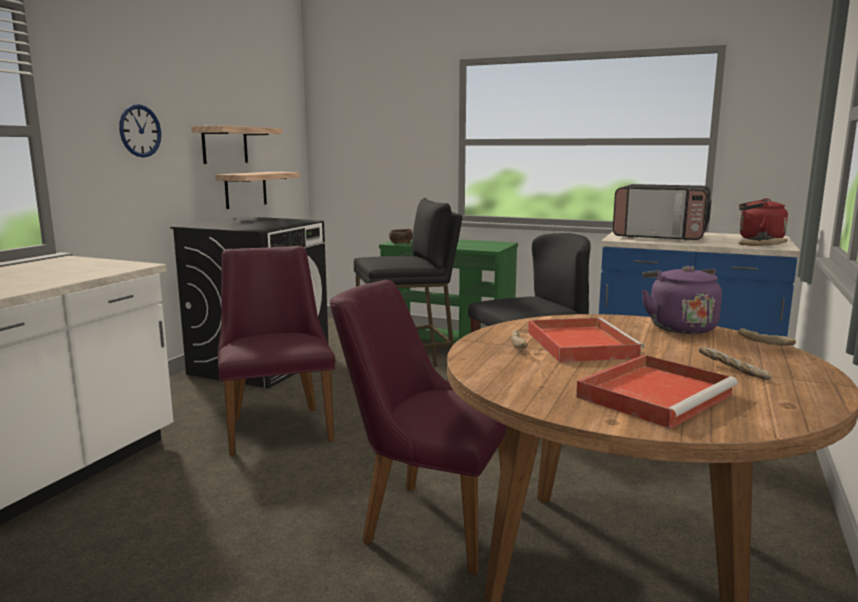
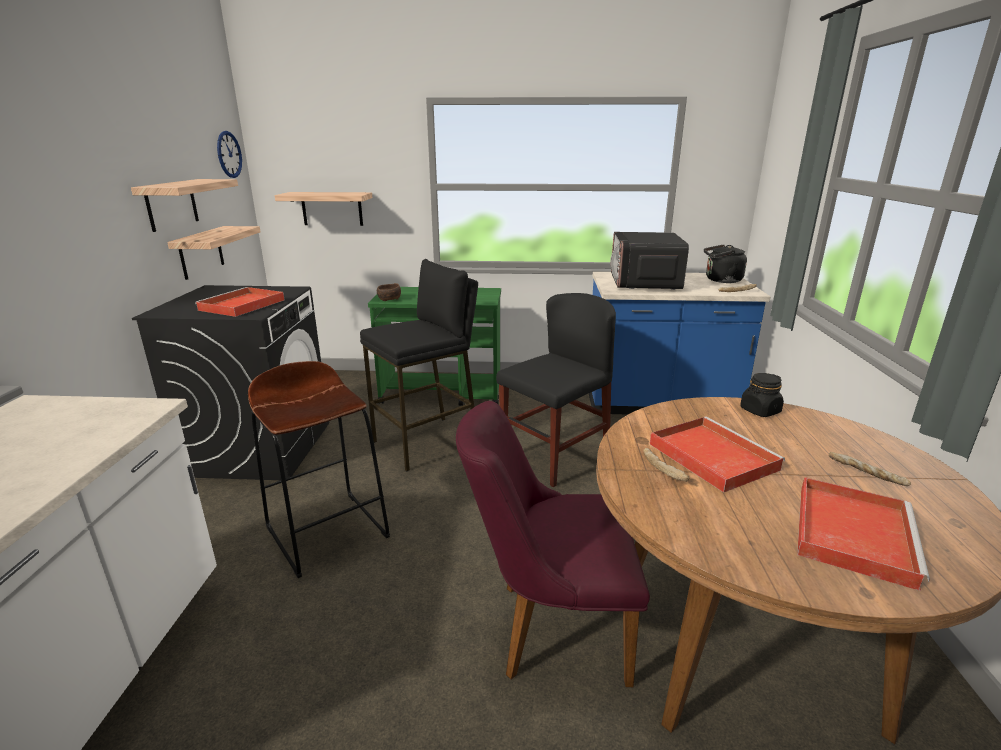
camera: 20 degrees left, 10 degrees up
(140, 131) = (71, 204): wall clock -> wall clock (229, 154)
(255, 225) = (241, 305): none -> red tray
(277, 425) = (327, 531): purple chair -> brown stool
(370, 163) = (332, 208): none -> shelf
(661, 236) = (644, 282): microwave -> microwave turned 90 degrees clockwise
(679, 327) = (759, 411): purple kettle -> black jar
(757, 239) = (721, 280): red kettle -> black kettle
(764, 343) = (845, 425): bread -> none

